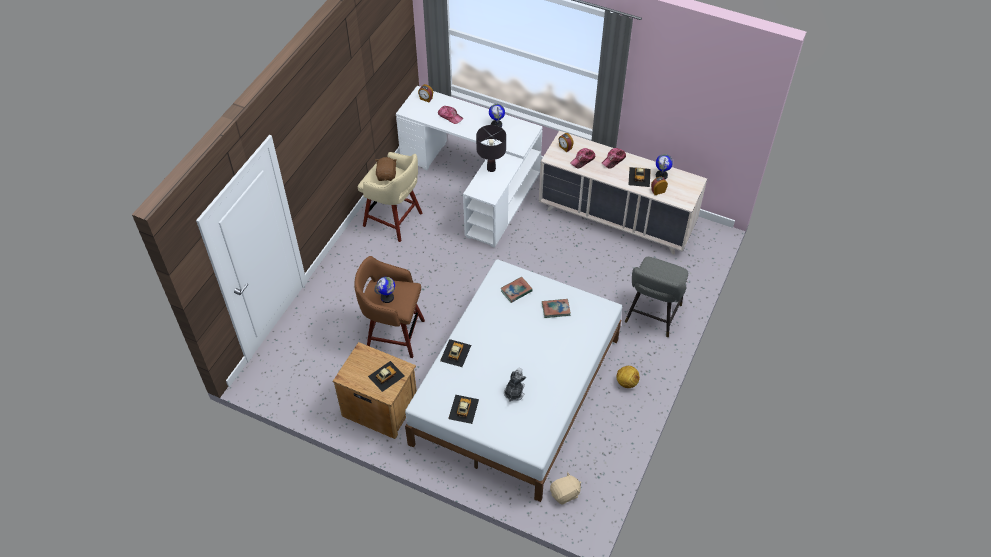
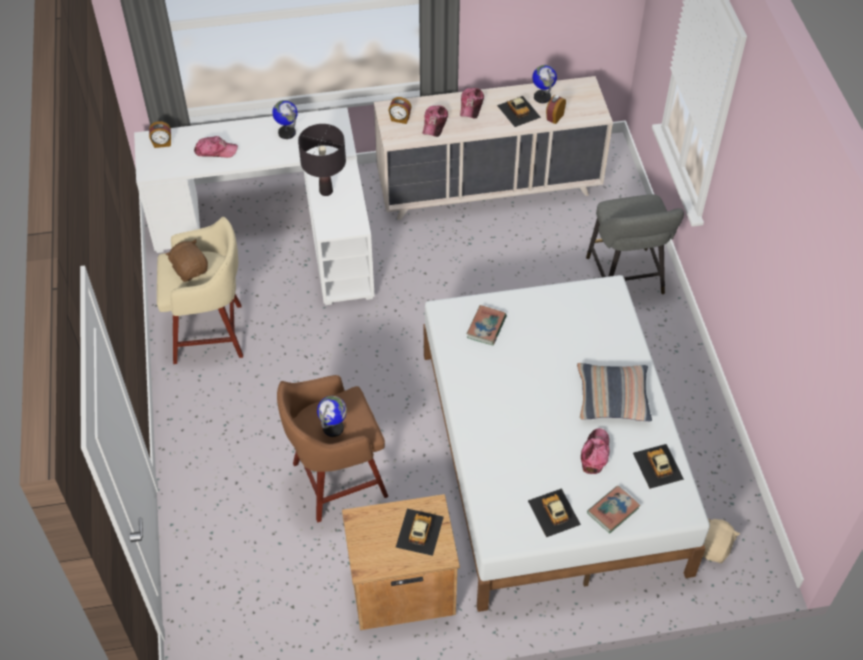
camera: 35 degrees left, 0 degrees up
(455, 353) = (480, 448): toy car -> toy car (658, 466)
(514, 392) = (595, 453): plush toy -> cap
(551, 369) = (612, 398): none -> pillow
(556, 309) = (553, 323): book -> book (613, 511)
(626, 383) = (666, 373): football -> none

